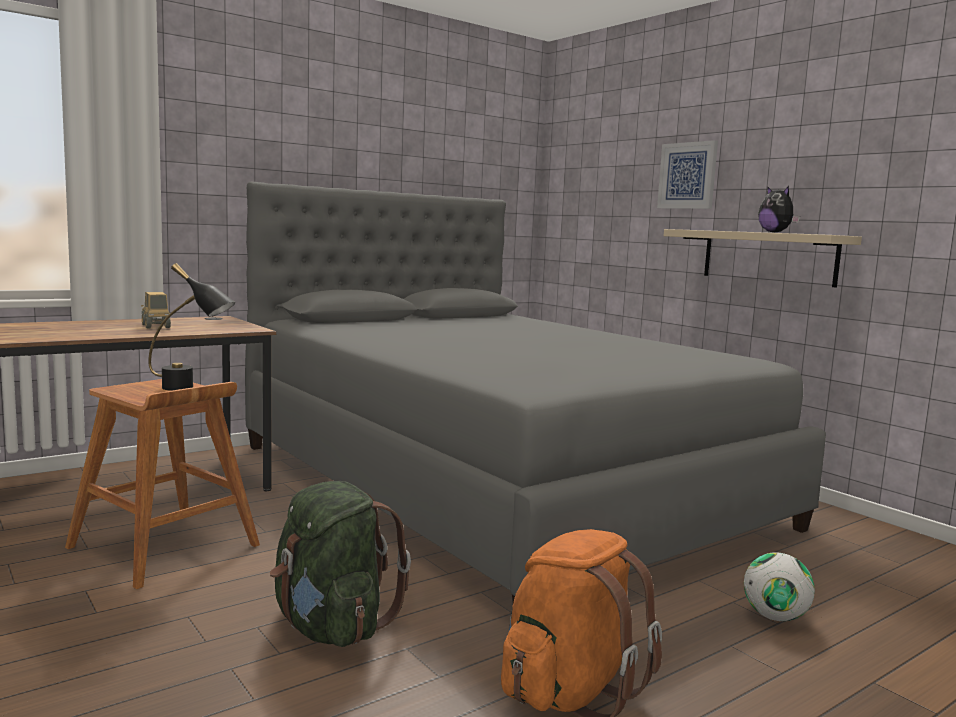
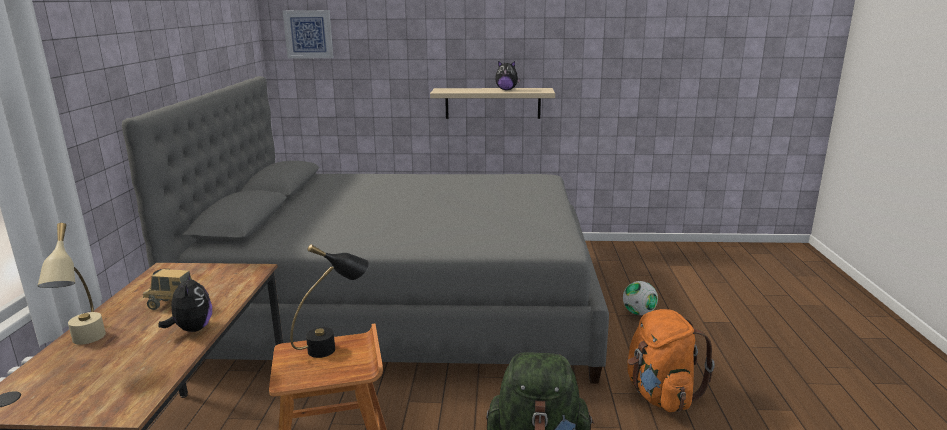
camera: 50 degrees left, 10 degrees up
(71, 324) = (85, 344): none -> beige table lamp
(119, 333) = (192, 329): none -> plush toy
(687, 175) = (421, 49): picture -> picture (308, 34)

